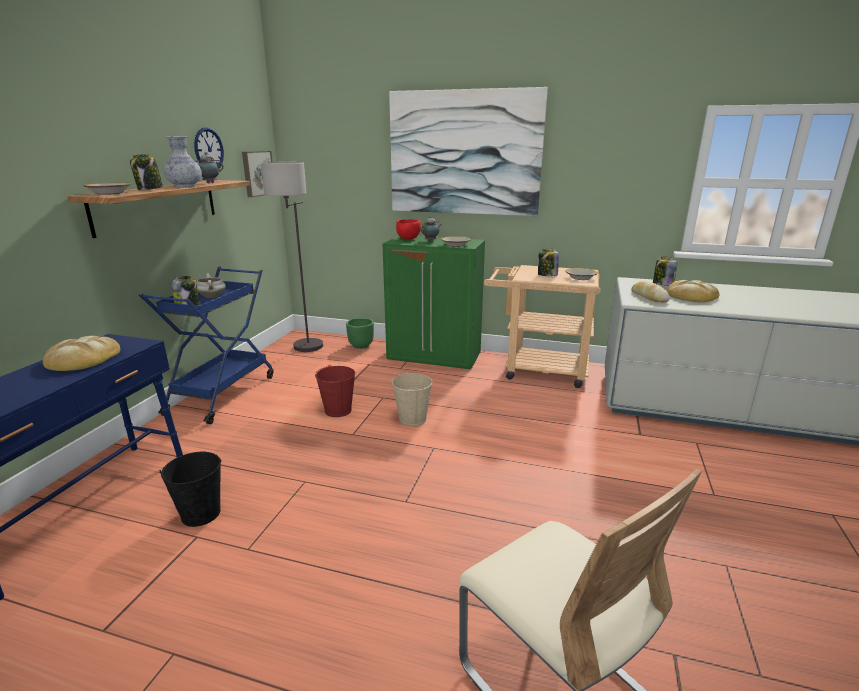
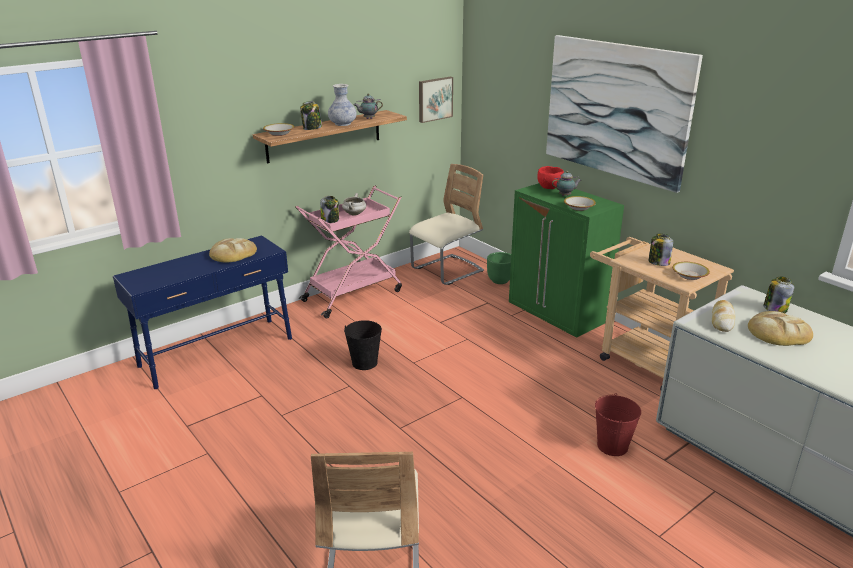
camera: 35 degrees right, 5 degrees up
(200, 513) = (274, 381): black bucket -> black bucket (364, 363)
(208, 149) = (381, 84): wall clock -> none
(223, 394) = (353, 296): blue cart -> pink cart
(304, 349) = (447, 271): grey floor lamp -> beige chair
(338, 410) = (422, 338): red bucket -> red bucket (612, 446)
(412, 419) = (471, 367): beige bucket -> none

